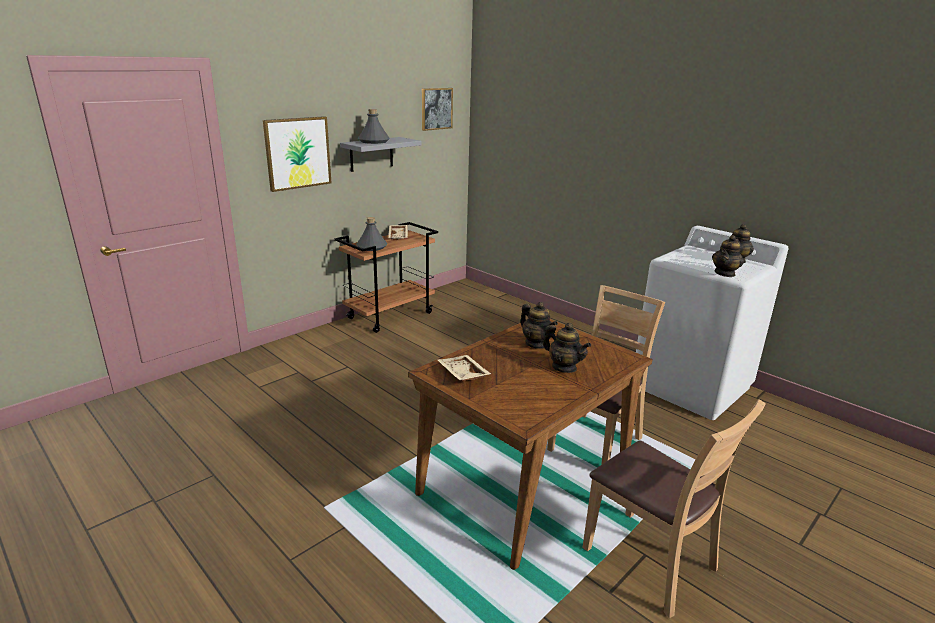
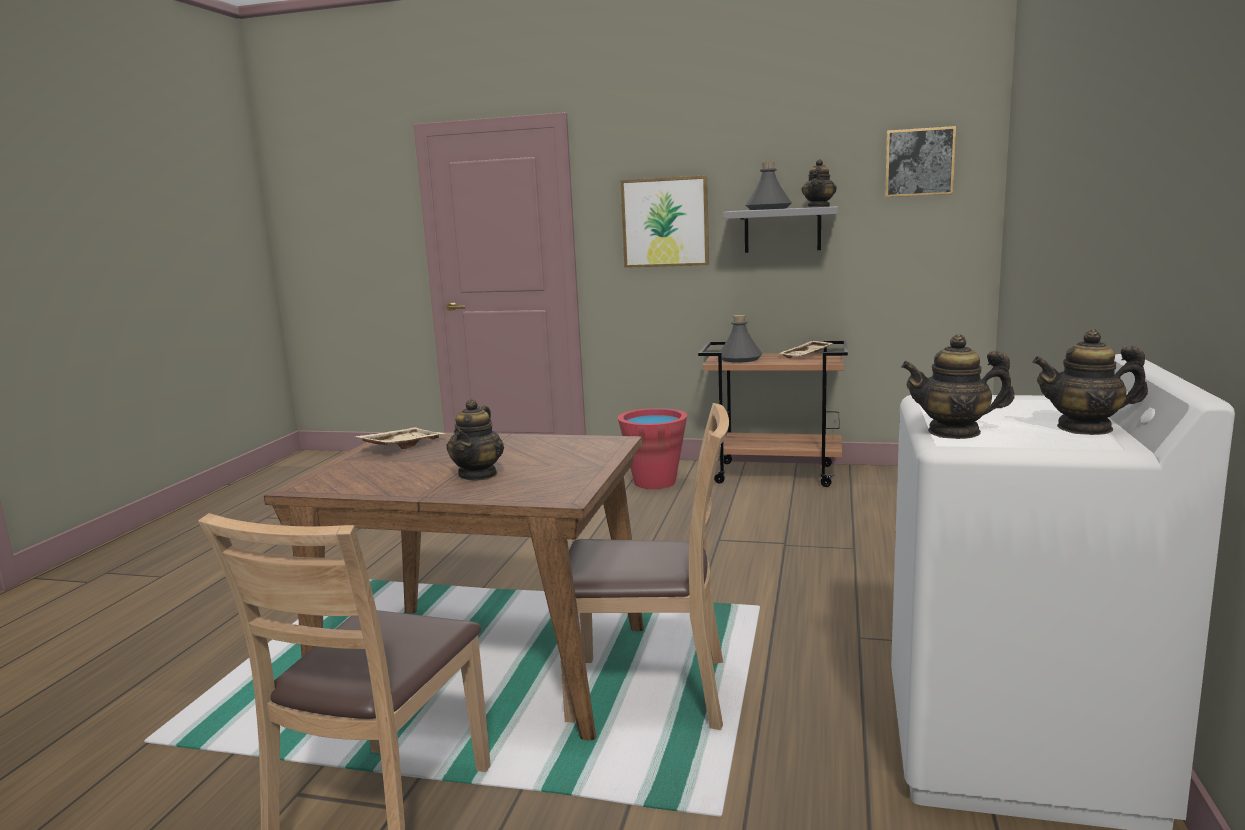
camera: 60 degrees right, 10 degrees down
(340, 346) = (654, 482): none -> red bucket
(536, 344) = (535, 452): teapot -> teapot (819, 207)

